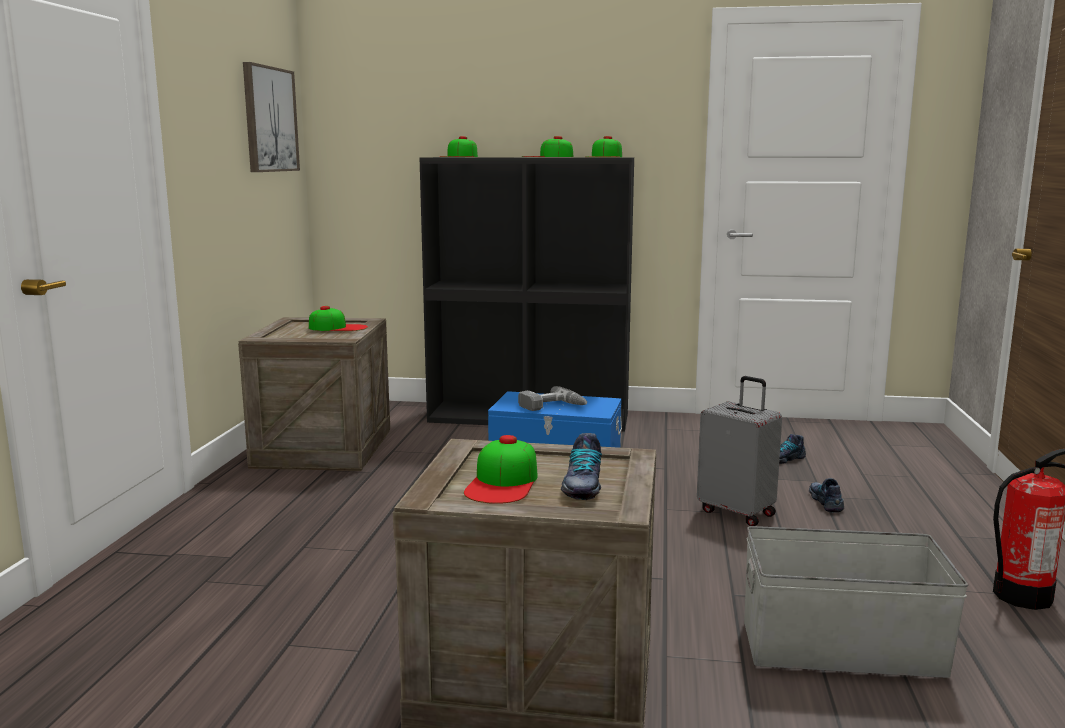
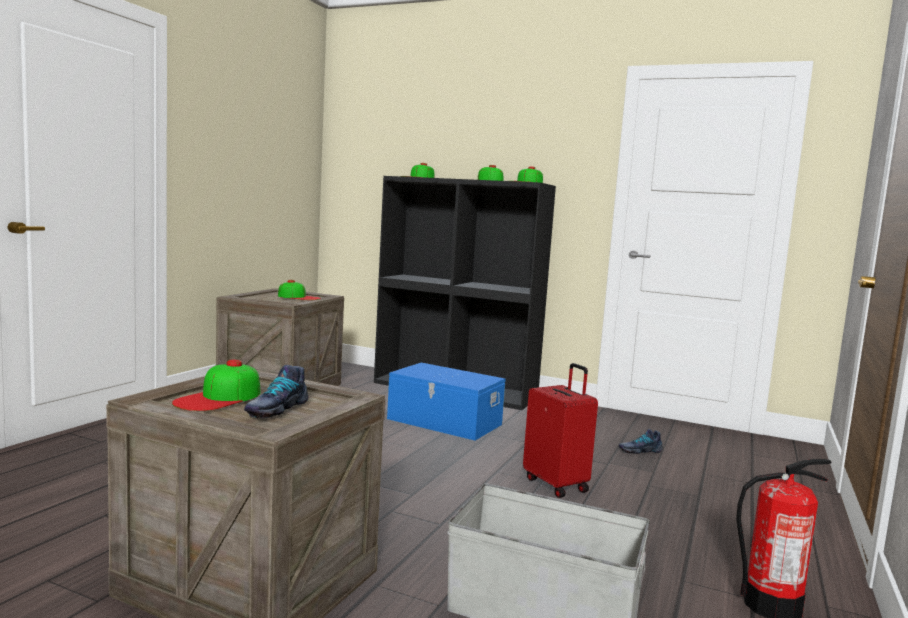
camera: 15 degrees right, 5 degrees down
(269, 119) = (284, 143): picture -> none
(553, 407) = (442, 377): power drill -> none
(737, 512) = (557, 484): grey suitcase -> red suitcase
(826, 502) = (647, 490): shoe -> none

